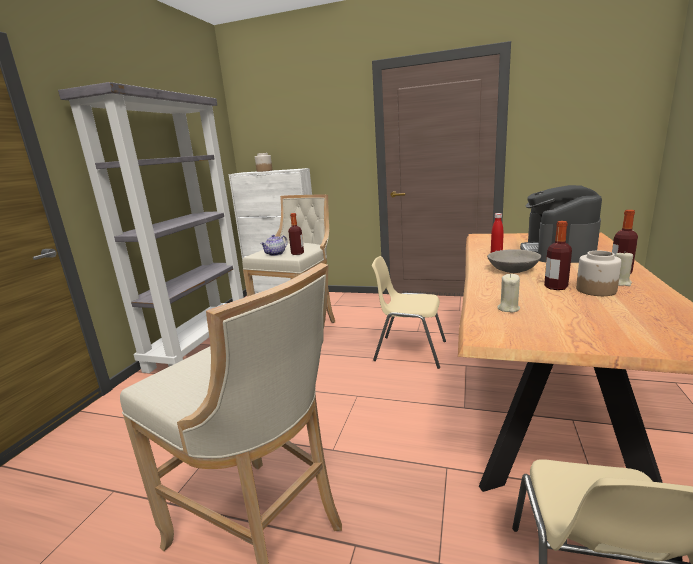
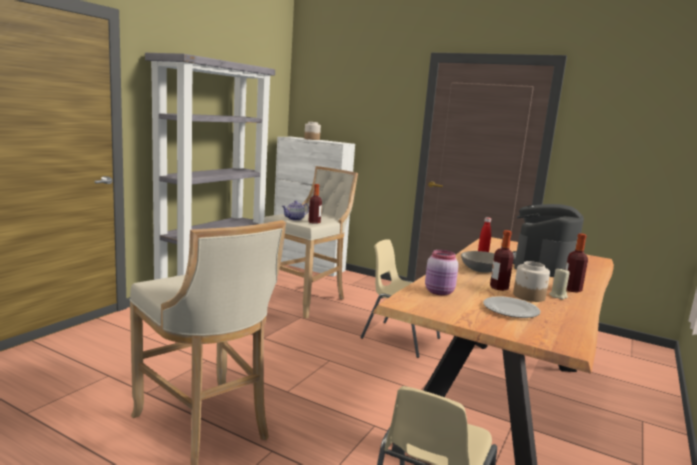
camera: 10 degrees right, 5 degrees down
(508, 308) = (440, 292): beige candle -> pink jar
(605, 312) = (511, 310): none -> plate

